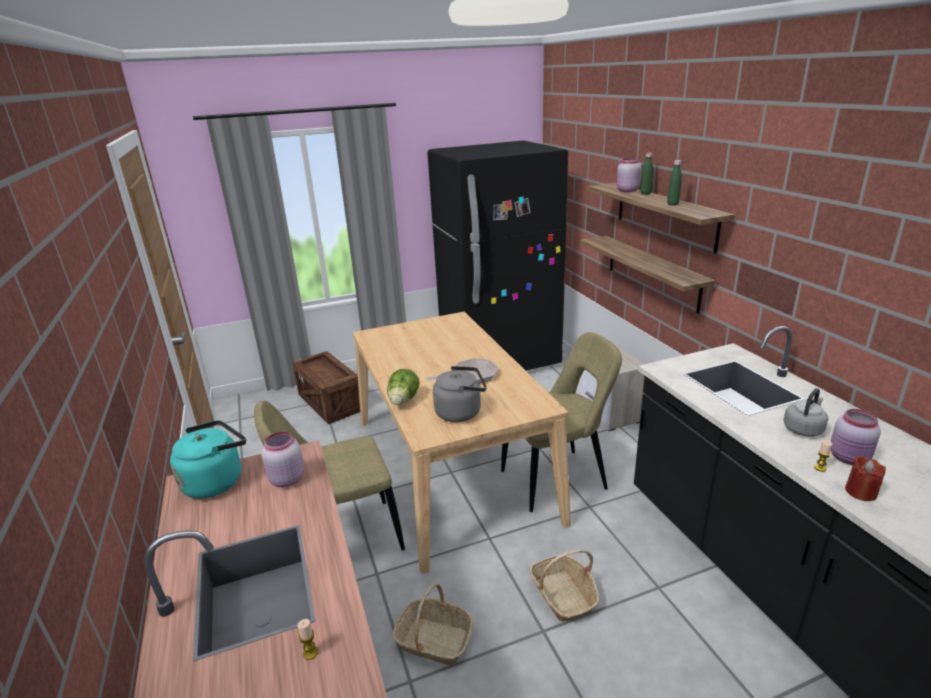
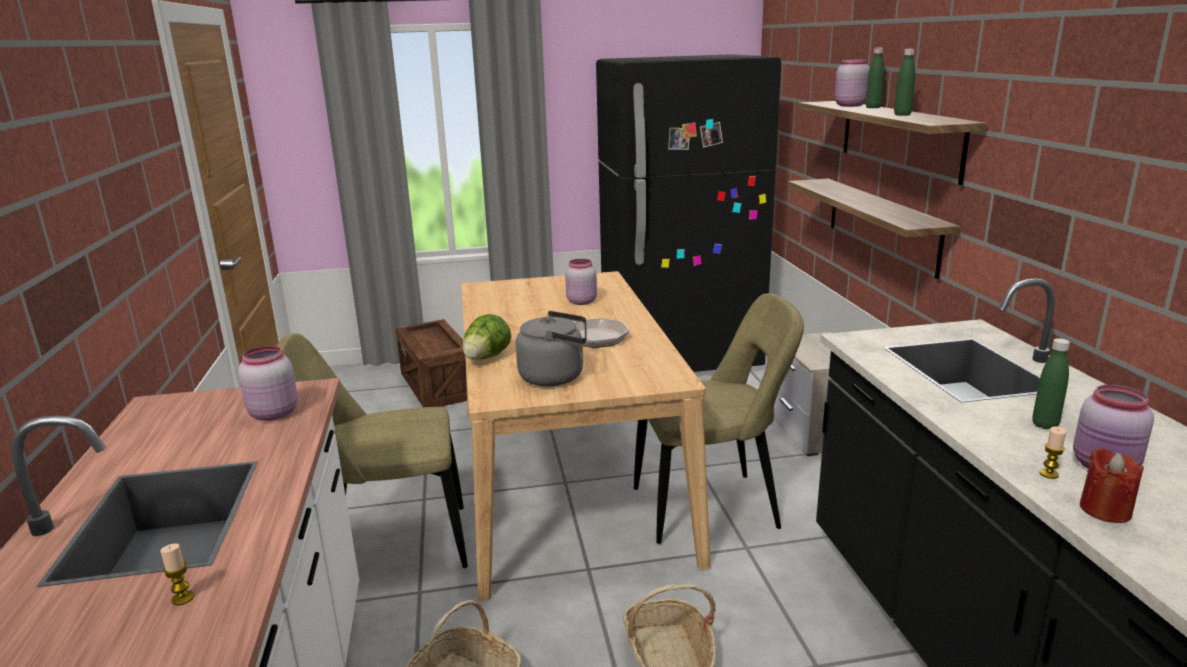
camera: 10 degrees right, 5 degrees down
(216, 481) = (188, 407): turquoise kettle -> none
(449, 342) = (581, 301): none -> pink jar
(803, 429) = (1044, 425): grey kettle -> green bottle

